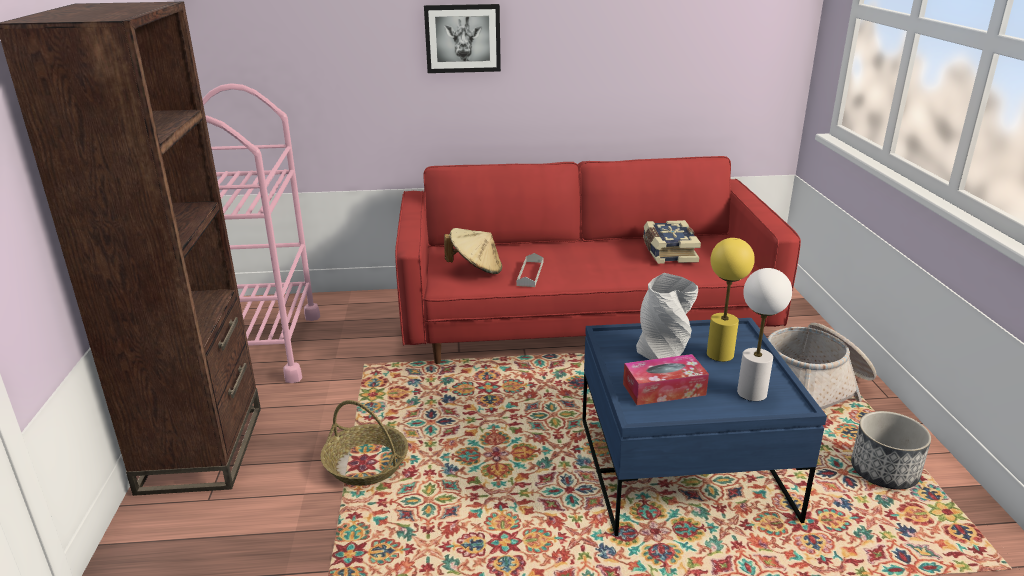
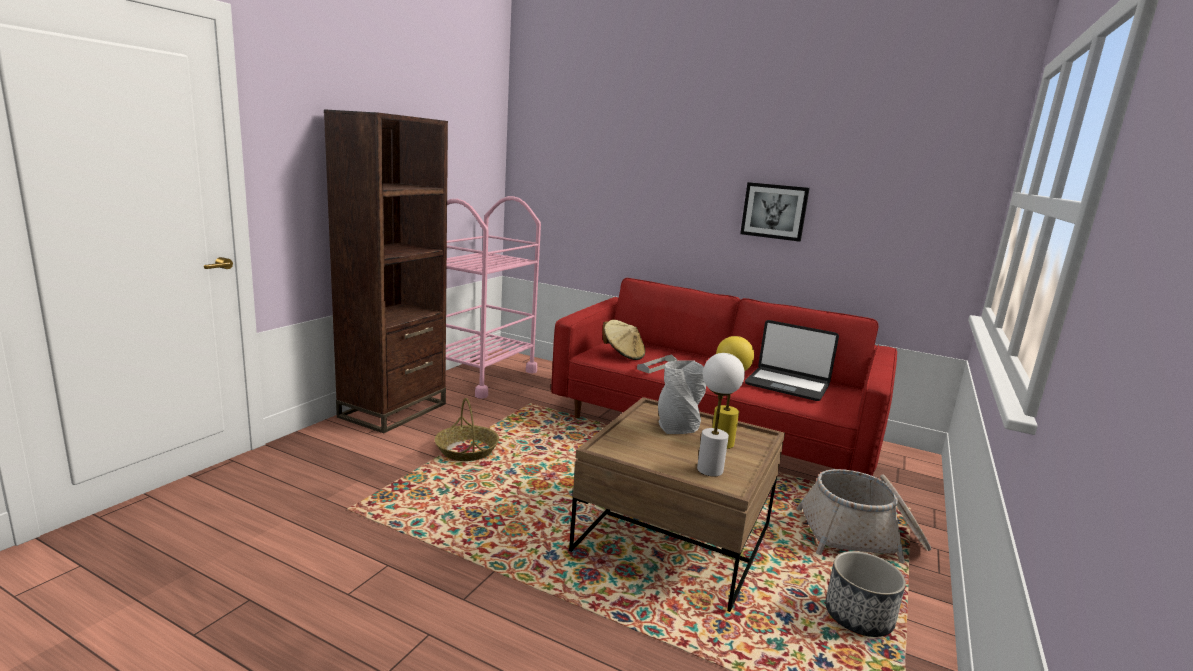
camera: 30 degrees right, 10 degrees down
(462, 38) = (677, 190): picture -> picture (774, 211)
(664, 389) = (644, 445): tissue box -> none
(668, 252) = (787, 385): book -> laptop
(682, 468) = (674, 537): blue coffee table -> brown coffee table

